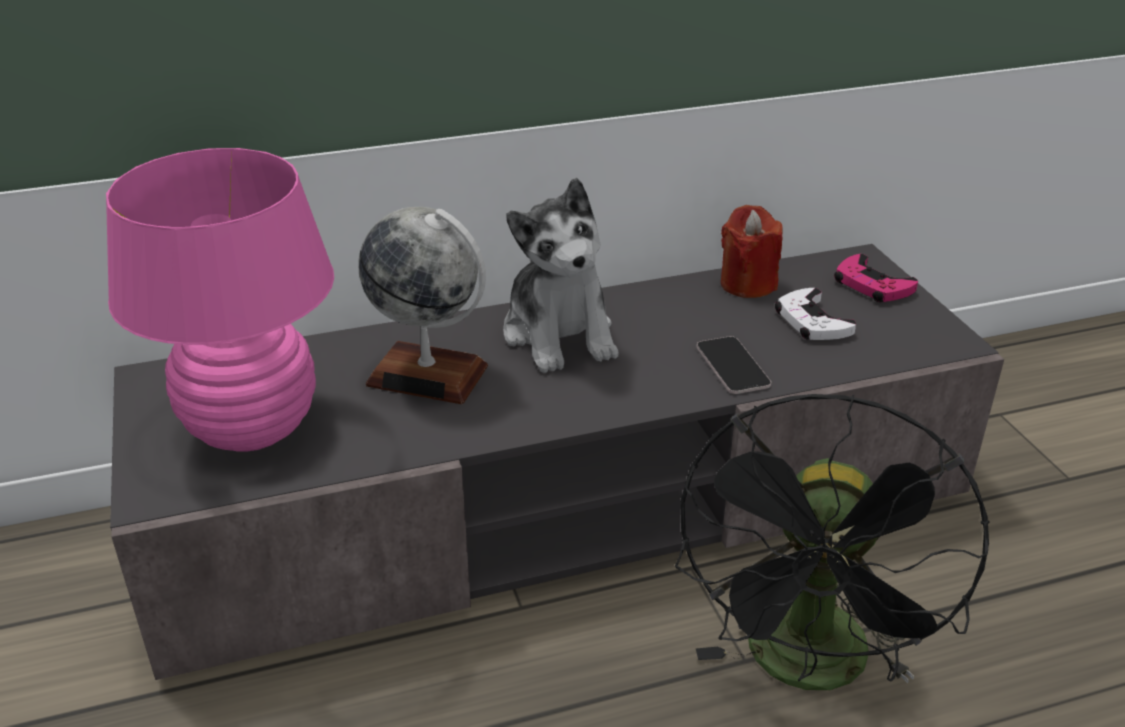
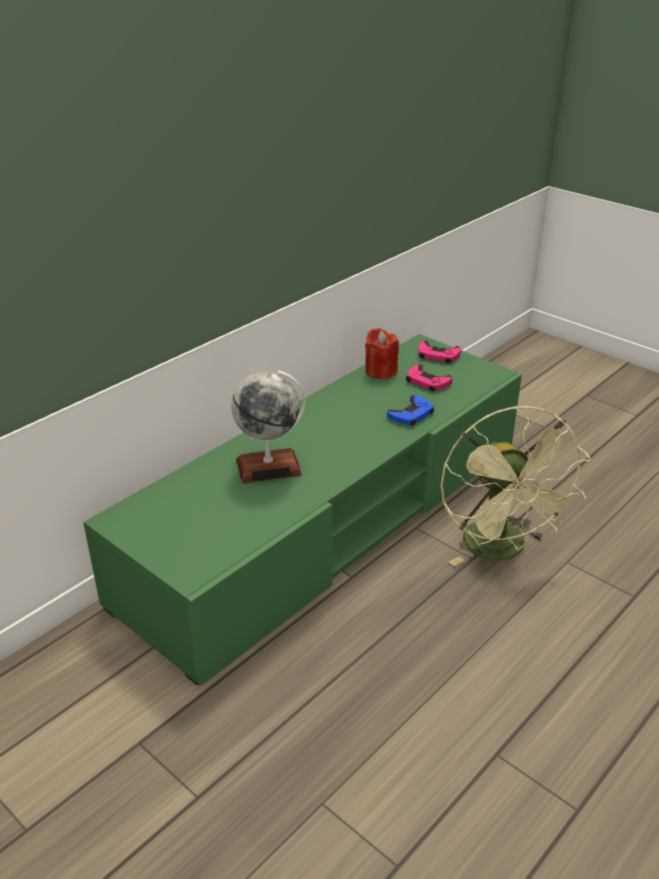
camera: 30 degrees left, 0 degrees up
(251, 429) = (205, 525): pink table lamp -> none
(560, 334) = (314, 425): plush toy -> none
(562, 505) = (329, 521): grey tv stand -> green tv stand
(732, 366) = (411, 414): phone -> blue game controller
(809, 669) = (502, 551): black fan -> green fan
(811, 322) = (427, 382): white game controller -> pink game controller

